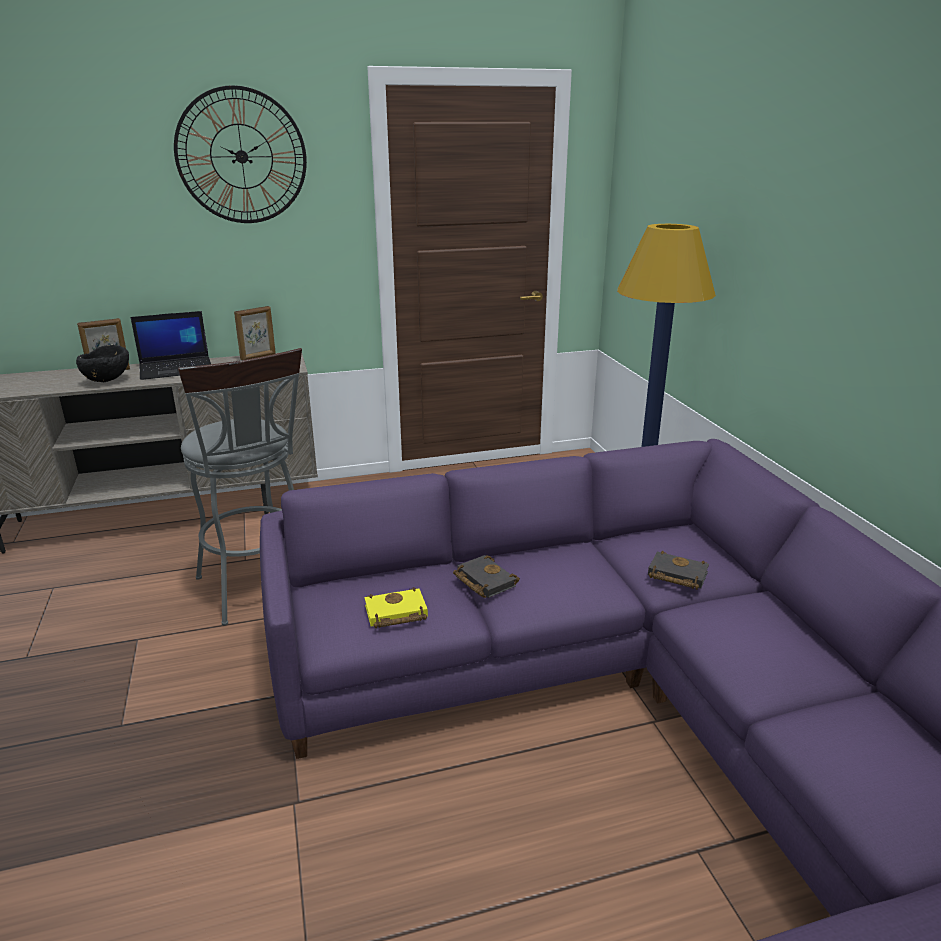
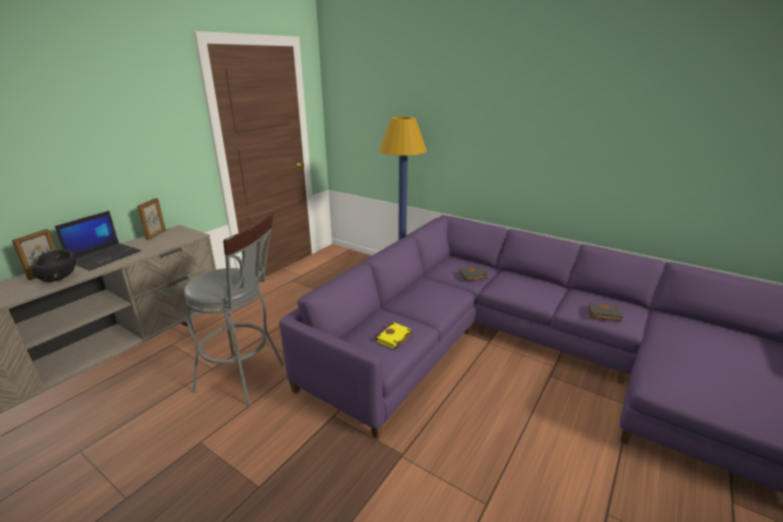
camera: 40 degrees left, 0 degrees up
(241, 156) = (119, 94): wall clock -> none
(483, 581) = (409, 309): black book -> black book (603, 315)

